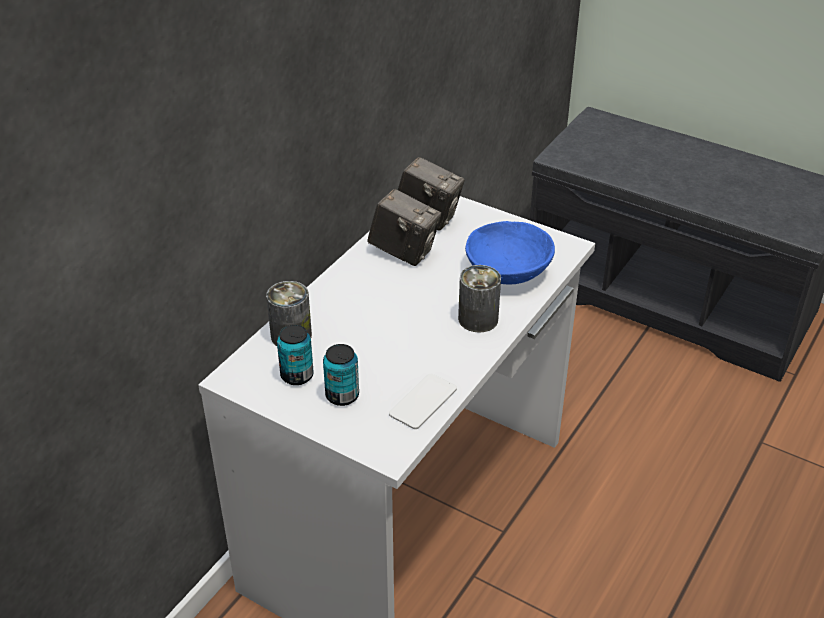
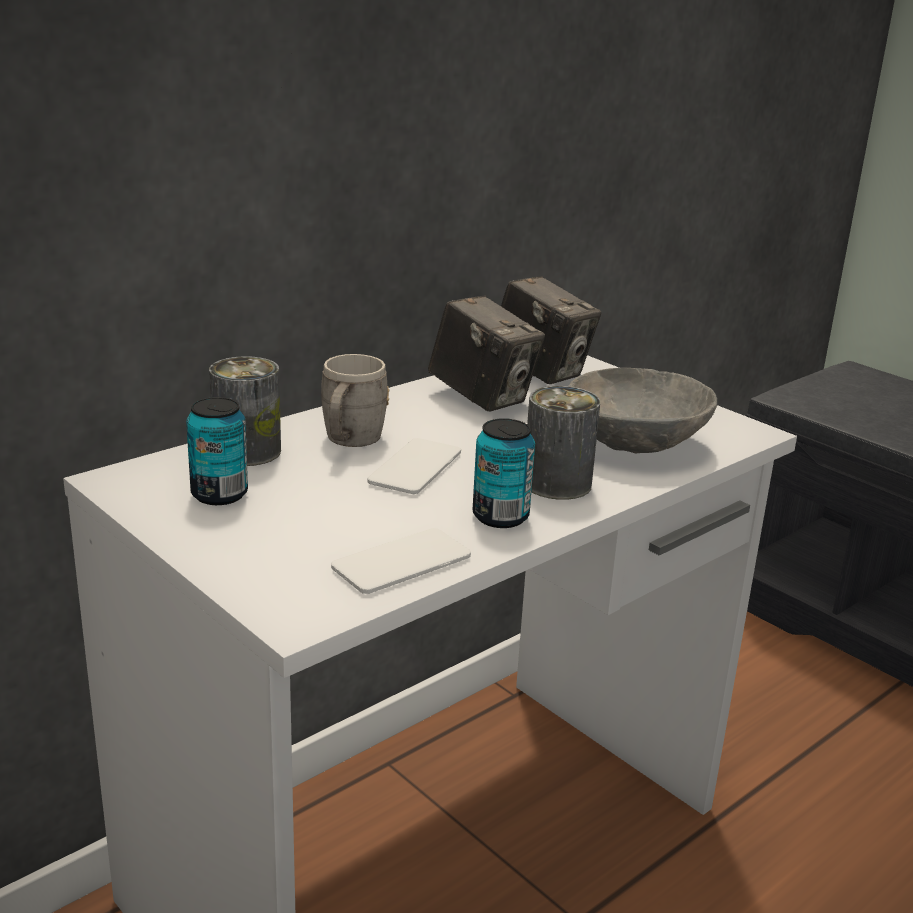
camera: 15 degrees right, 15 degrees down
(342, 395) = (272, 530): can -> can (500, 517)
(346, 312) = (350, 442): none -> grey mug
(394, 325) = (415, 468): none -> phone
(509, 271) = (637, 442): blue bowl -> grey bowl

